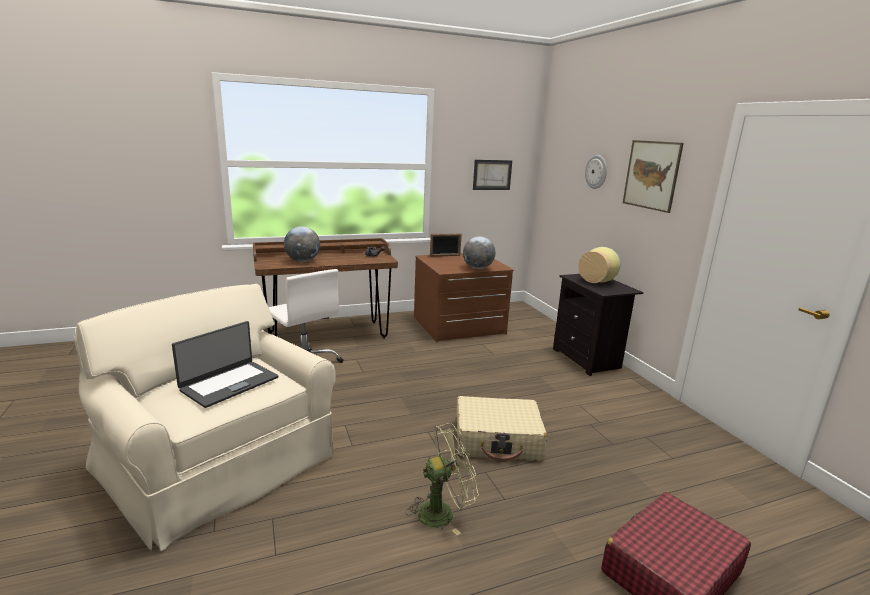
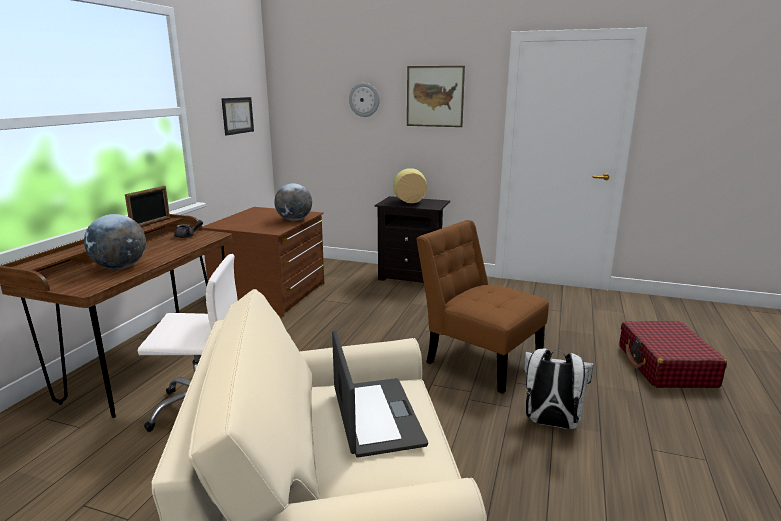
camera: 50 degrees left, 0 degrees up
(443, 512) = (550, 423): green fan -> white backpack
(445, 256) = (232, 219): picture frame -> picture frame (151, 223)
(498, 440) = (478, 358): beige suitcase -> brown chair

